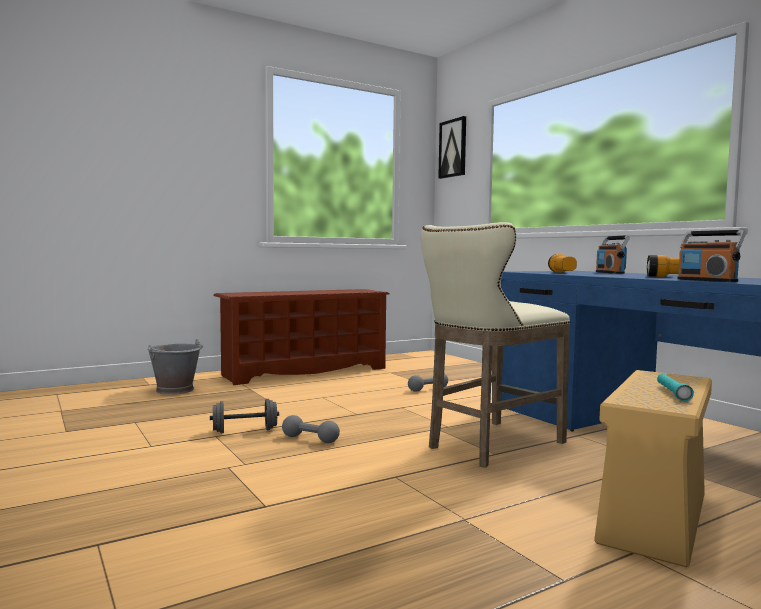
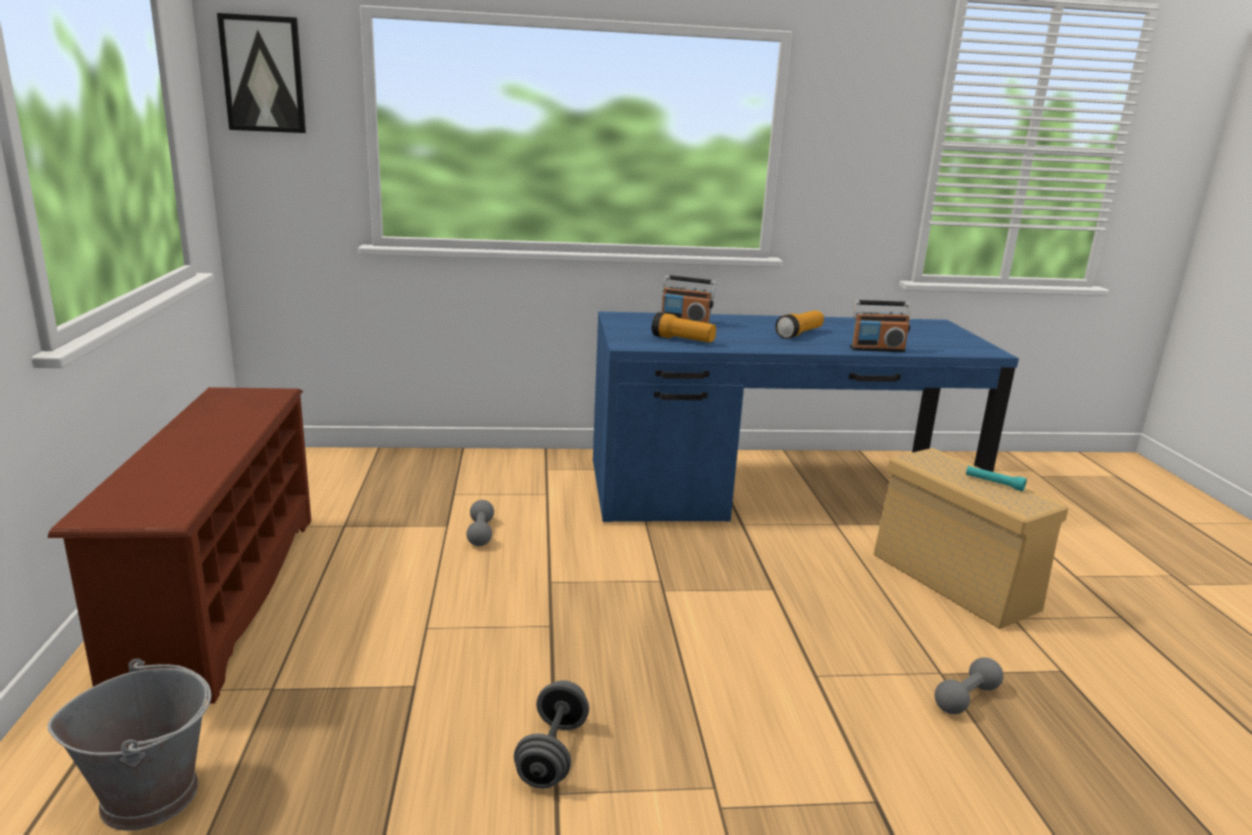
camera: 65 degrees left, 15 degrees up
(310, 439) = (641, 699): grey dumbbell -> grey dumbbell (966, 698)
(488, 445) = (745, 582): beige stool -> none

